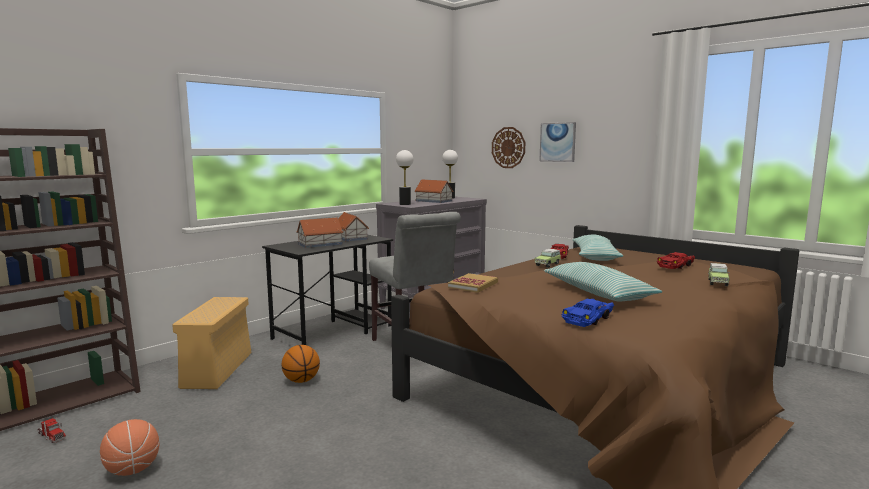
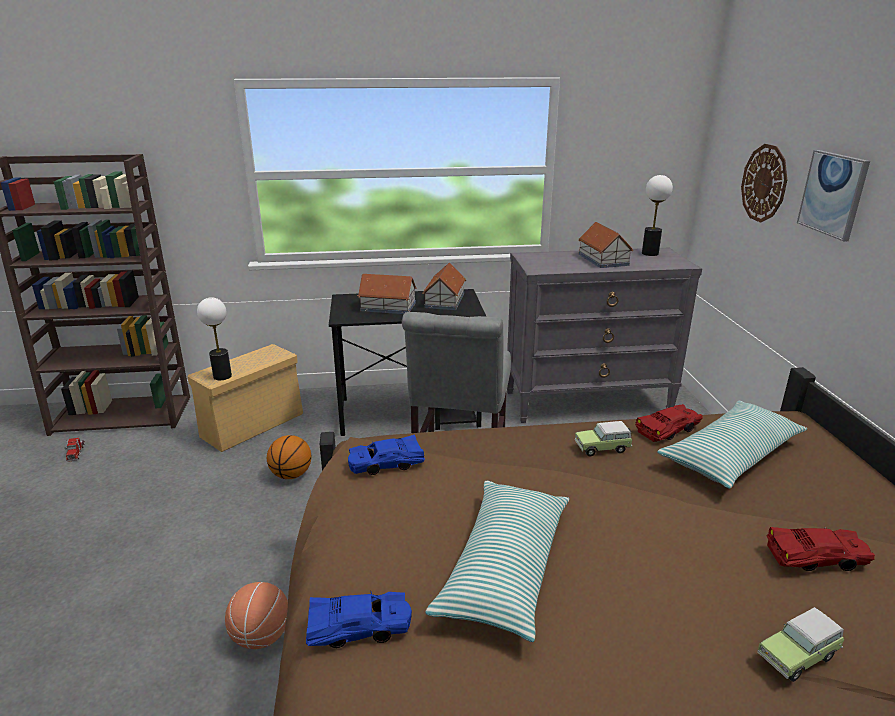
camera: 40 degrees right, 15 degrees up
(132, 470) = (65, 521): basketball -> basketball (261, 637)
(405, 204) = (541, 262): table lamp -> table lamp (222, 376)
(473, 285) = (386, 463): book -> blue toy car

